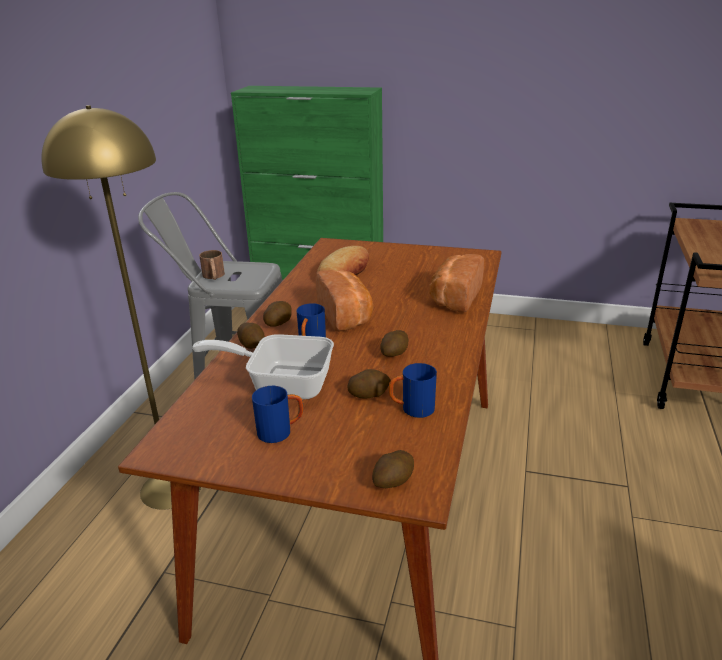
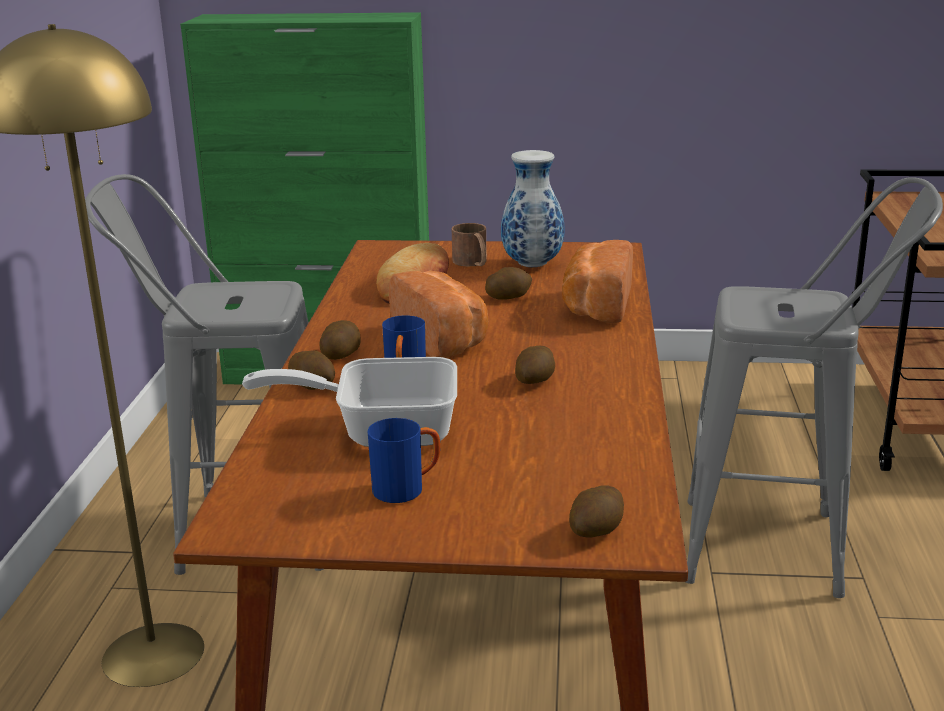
camera: 10 degrees left, 5 degrees down
(214, 276) = (200, 304): brown mug -> brown mug (473, 263)
(369, 394) = (518, 433): potato -> potato (508, 297)
(412, 409) = (588, 446): blue mug -> none
(423, 263) = (531, 264): none -> vase
(578, 459) = (784, 550): none -> grey stool

